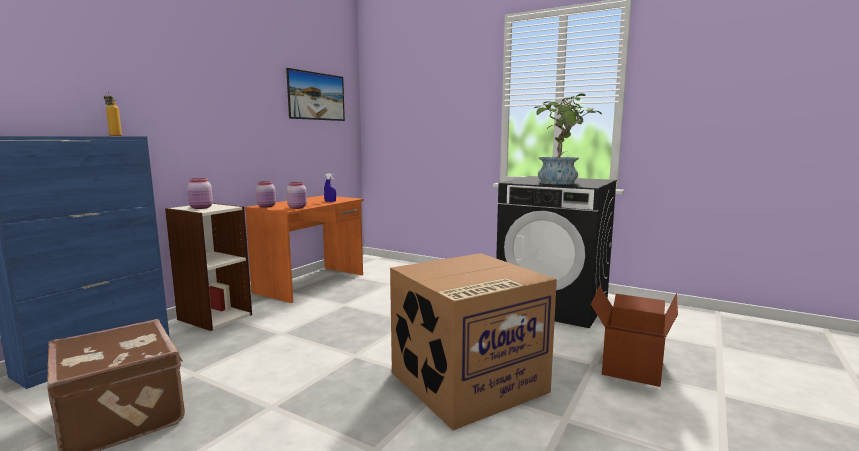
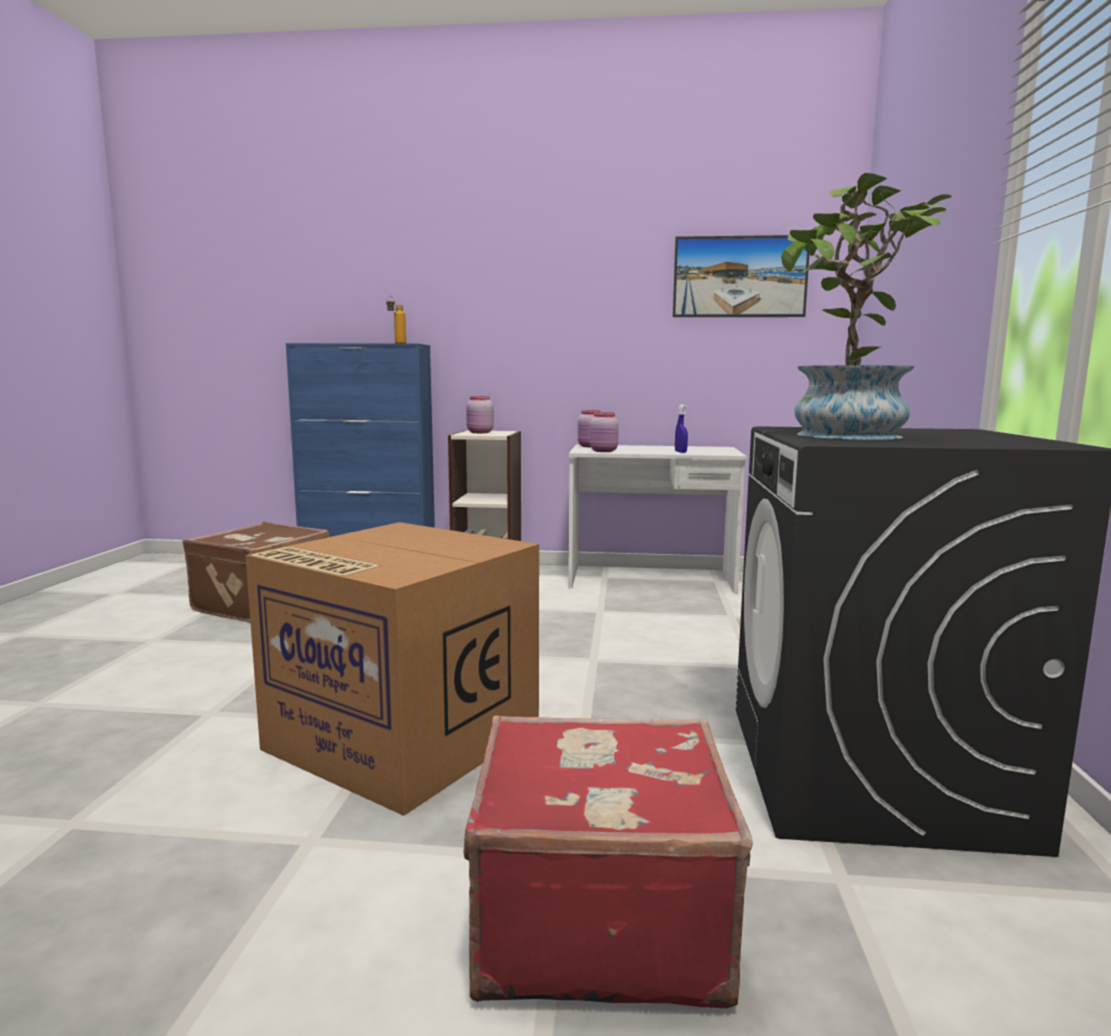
camera: 65 degrees right, 0 degrees up
(312, 283) = (651, 579): orange desk -> white desk
(630, 366) = (597, 918): cardboard box -> red suitcase

